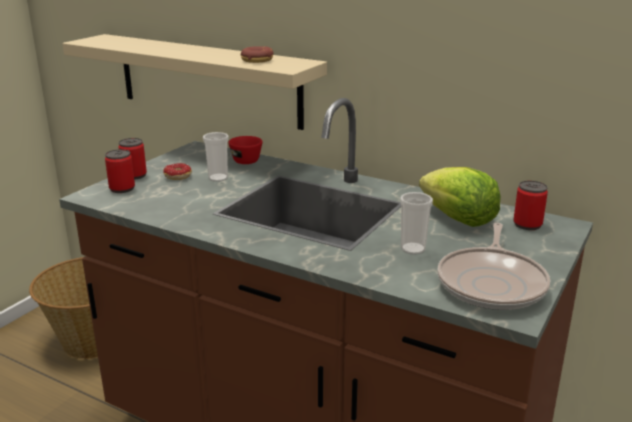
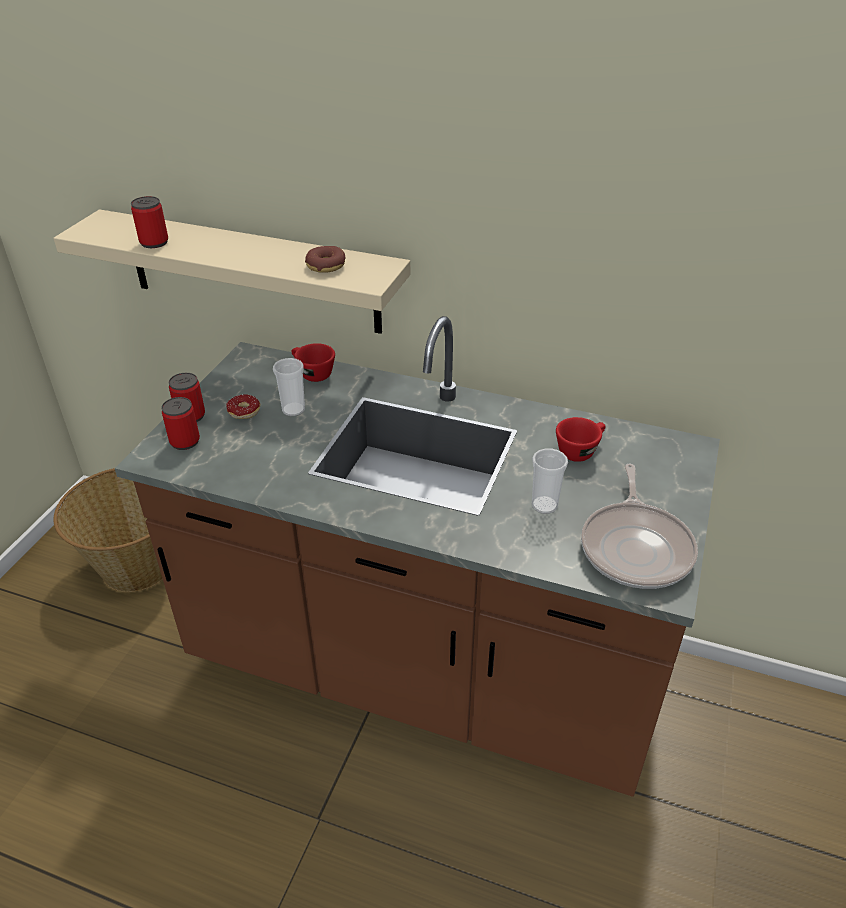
camera: 10 degrees left, 15 degrees up
(457, 219) = (580, 450): lettuce -> red cup
(527, 224) = (654, 451): can -> can (154, 242)

